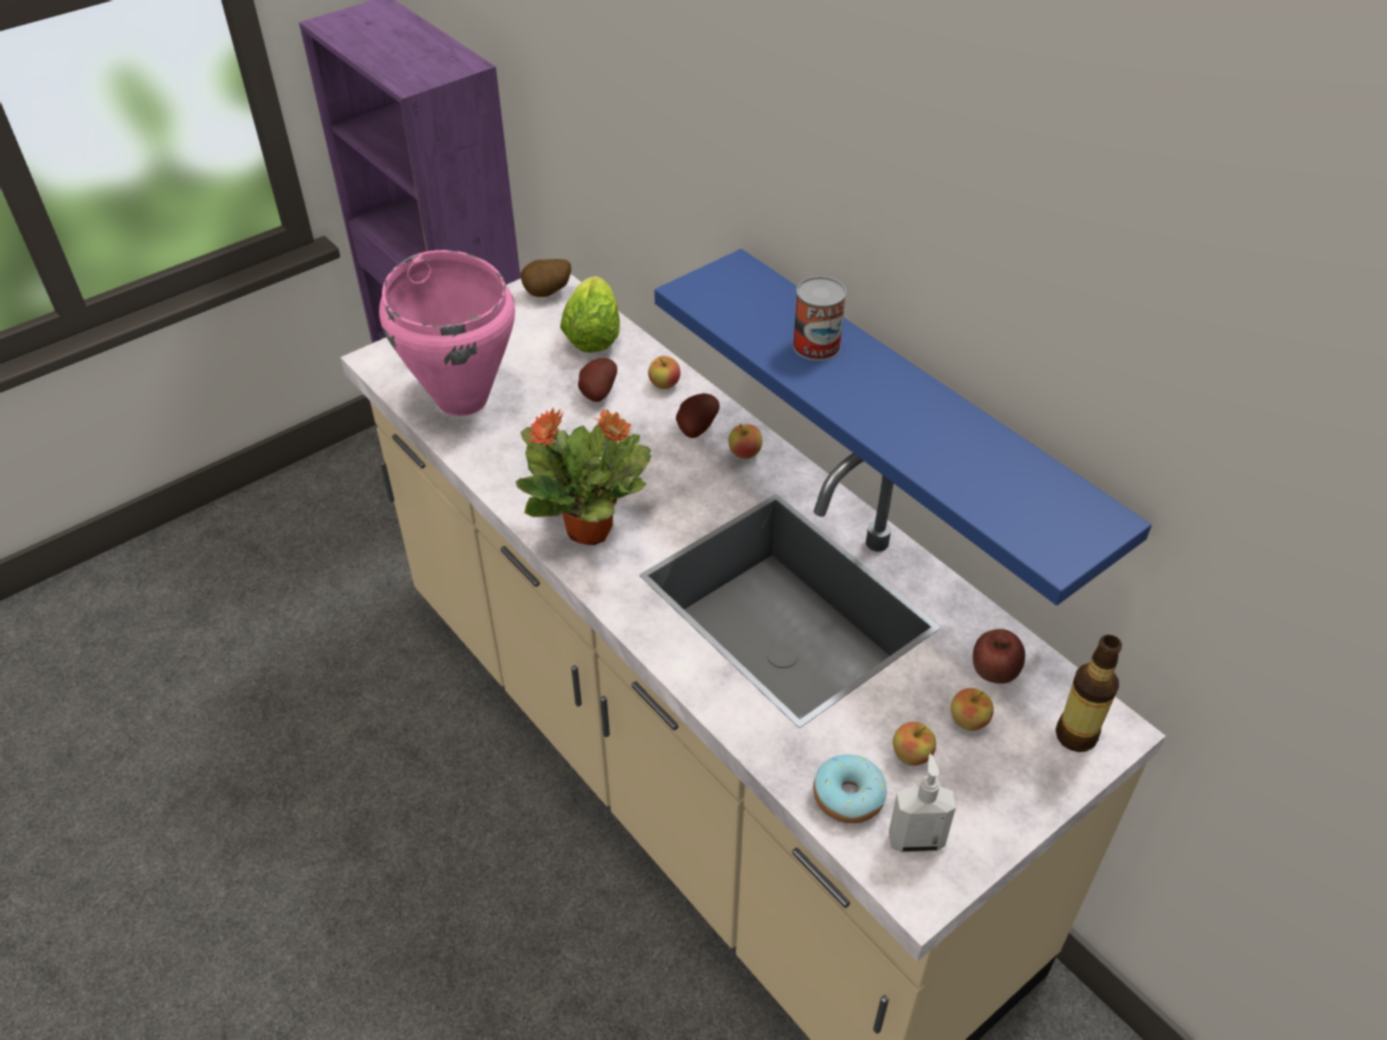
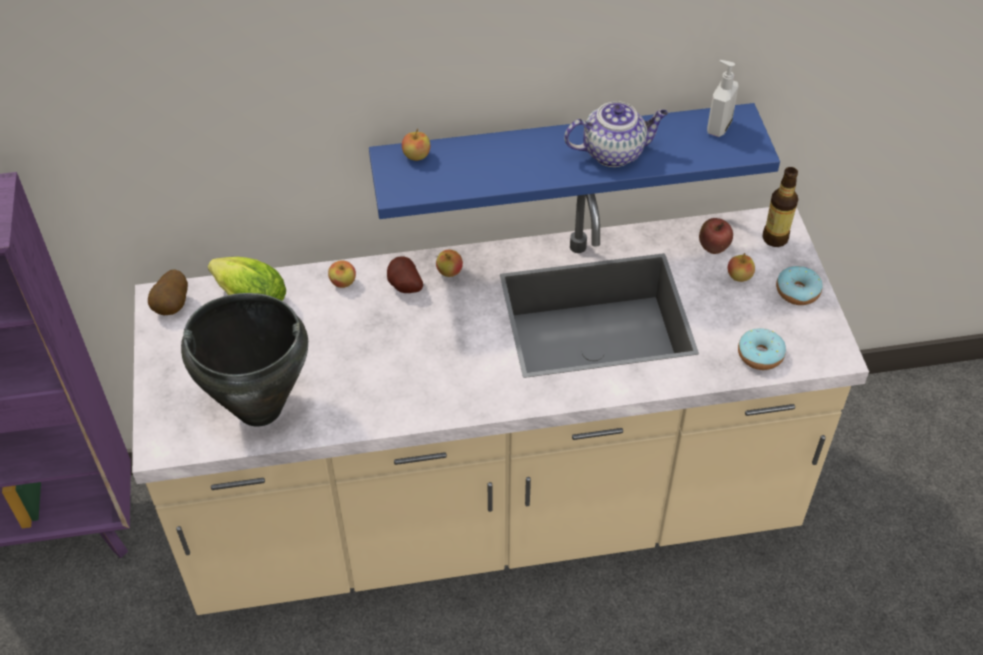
camera: 60 degrees left, 5 degrees up
(463, 399) = (259, 407): pink cooking pot -> black cooking pot
(591, 530) = (462, 385): potted plant -> none
(596, 393) = (320, 325): potato -> none
(816, 346) = (506, 158): can -> none
(911, 755) = (748, 313): apple -> apple (416, 156)
(914, 426) = (614, 152): none -> teapot
(915, 839) = (804, 340): soap dispenser -> soap dispenser (718, 127)
(999, 799) = (797, 291): none -> donut

